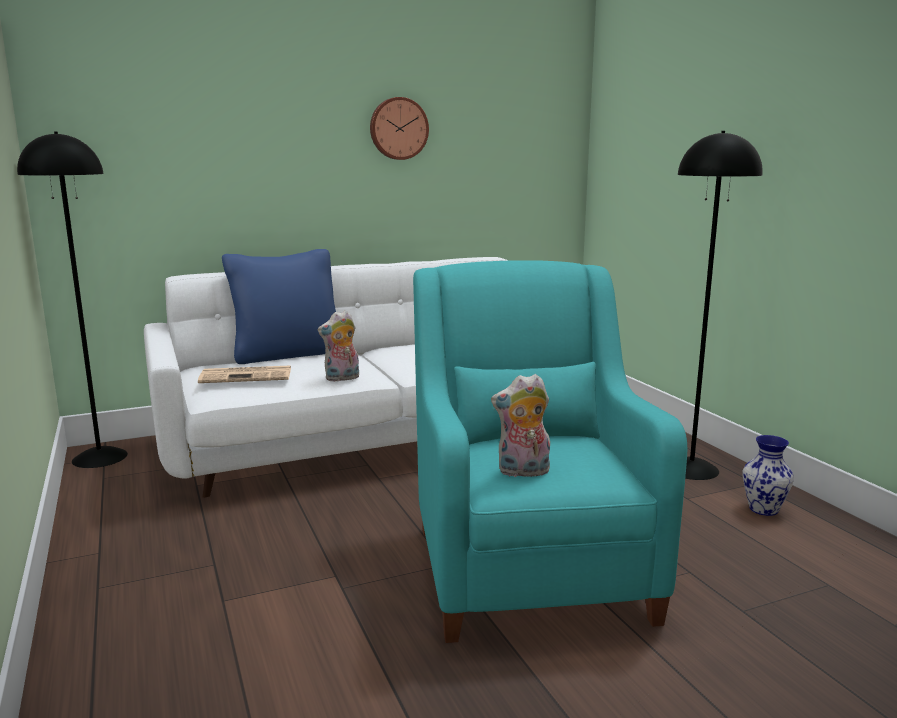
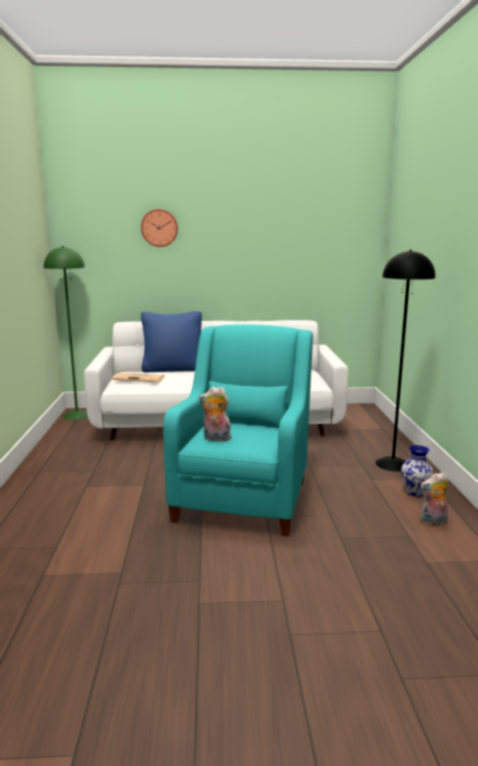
camera: 20 degrees right, 0 degrees up
(100, 457) = (77, 415): black floor lamp -> green floor lamp
(342, 378) = (187, 385): plush toy -> plush toy (433, 521)
(398, 128) = (253, 241): wall clock -> wall clock (159, 228)

